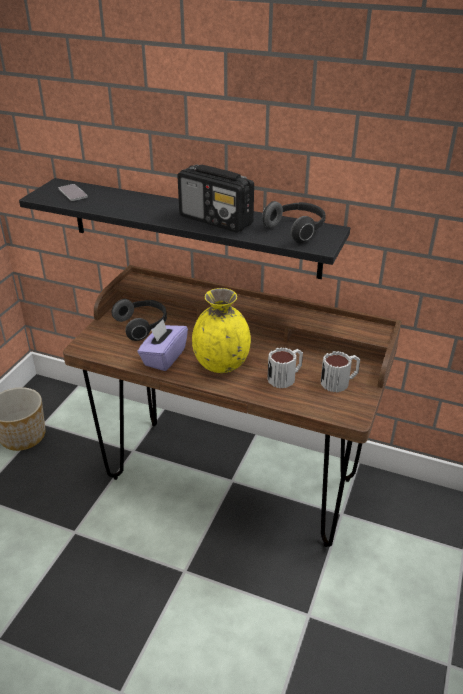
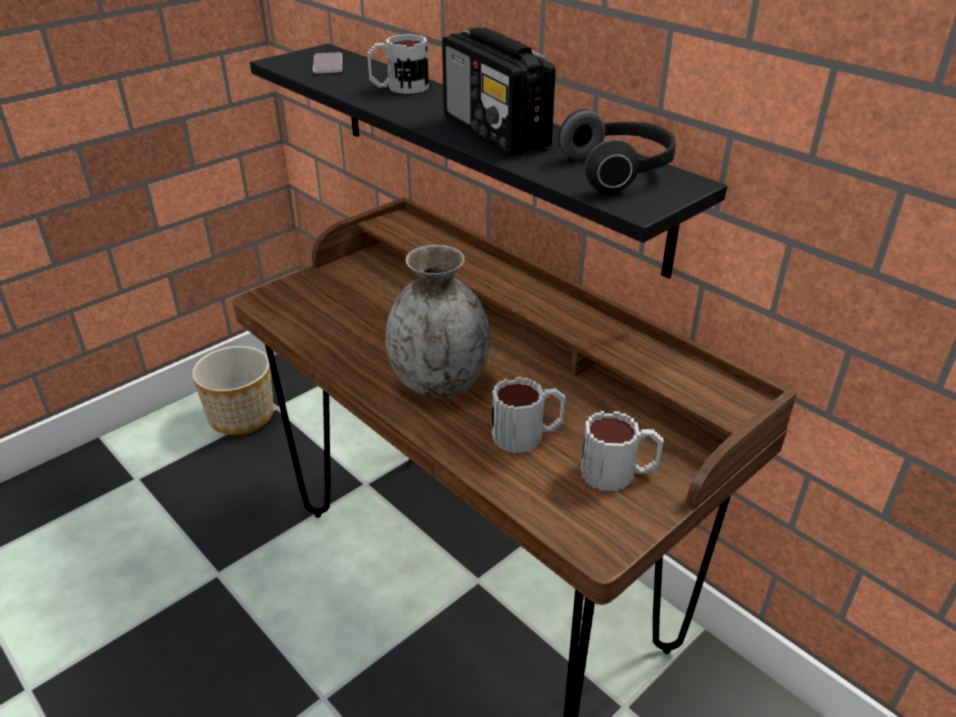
camera: 25 degrees right, 0 degrees up
(133, 201) = (399, 87): none -> mug
(142, 326) = (370, 291): headphones -> none
(164, 357) = (361, 346): purple tissue box -> none
(221, 364) = (438, 382): yellow vase -> grey vase

